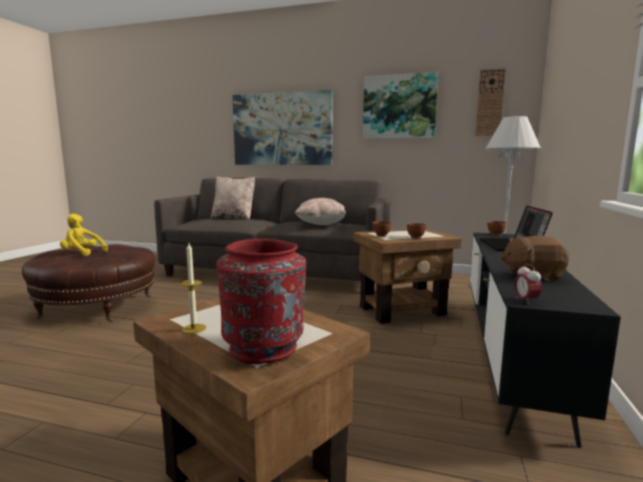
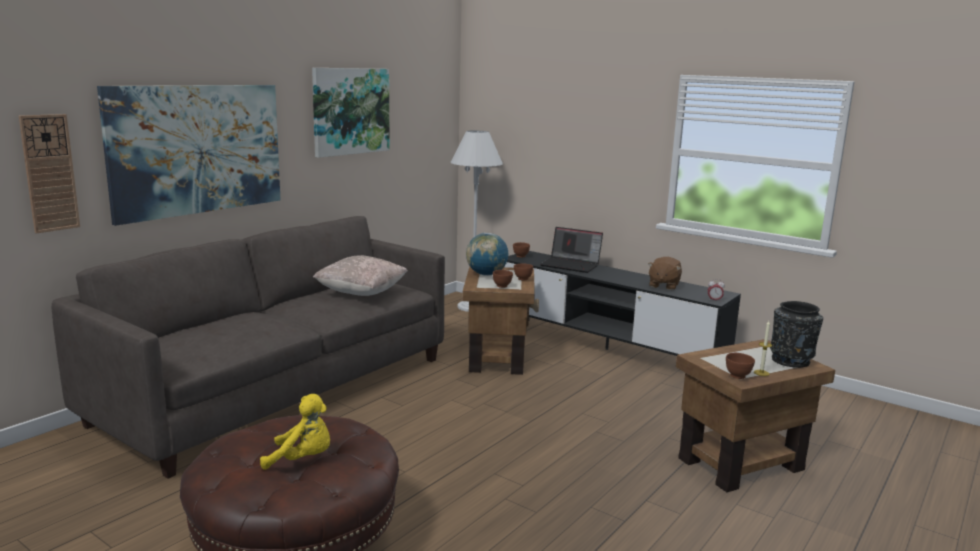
camera: 70 degrees left, 5 degrees up
(82, 253) = (302, 459): yellow plush toy -> yellow plush toy turned 120 degrees counterclockwise
(175, 316) = (738, 376): none -> brown bowl
(233, 218) = (208, 326): beige pillow -> none
(264, 349) = (791, 360): red vase -> black vase
(406, 231) = (486, 274): none -> globe
(490, 103) = (427, 106): wall clock -> wall clock (49, 173)

